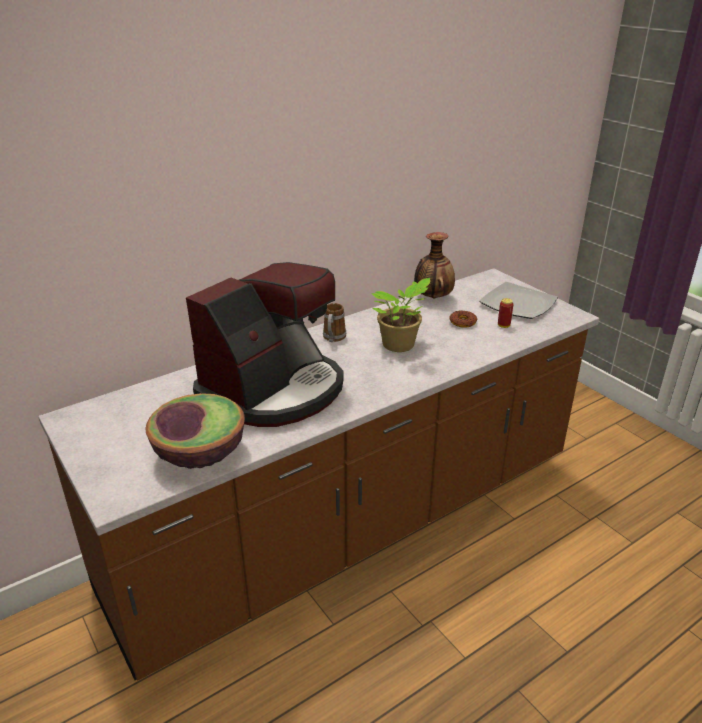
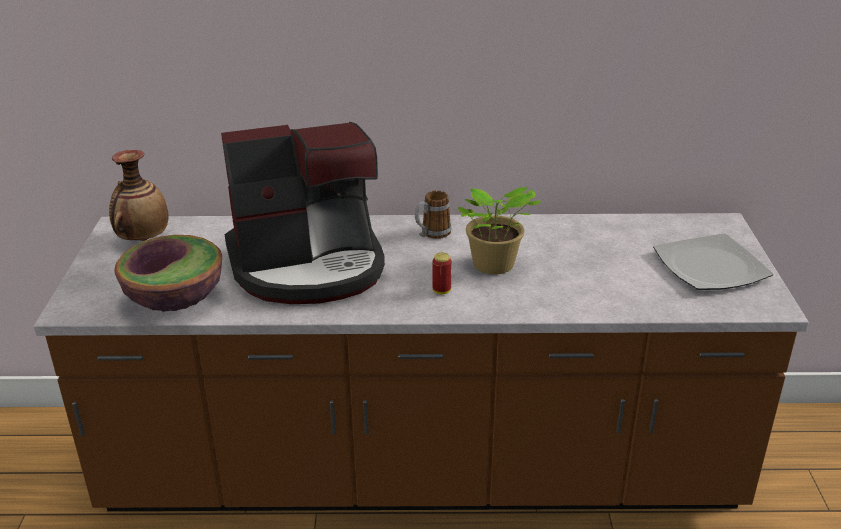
camera: 35 degrees right, 0 degrees up
(432, 297) = (606, 225): vase -> vase (143, 239)
(463, 322) = (605, 265): donut -> none
(503, 326) = (652, 286): can -> can (441, 291)

